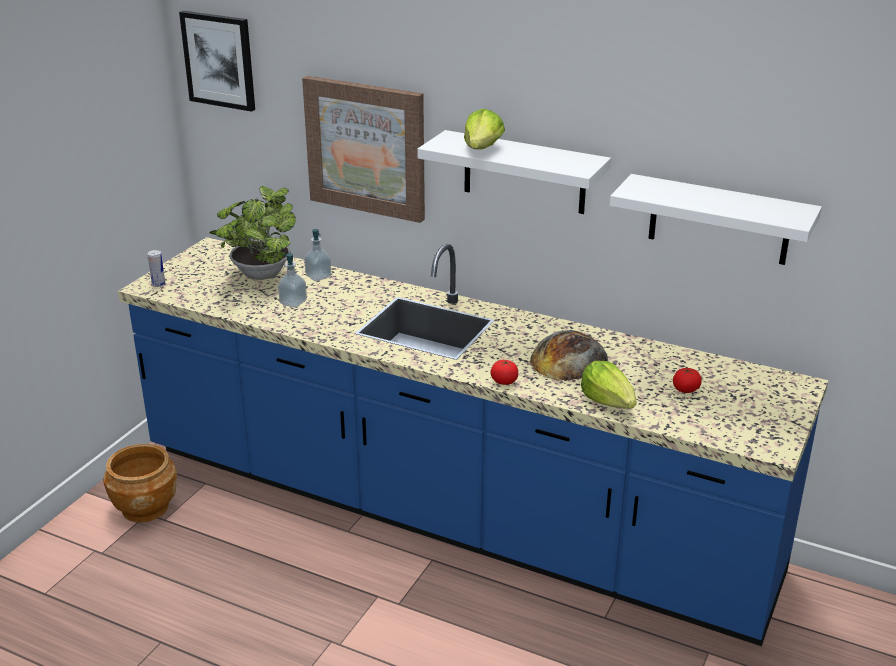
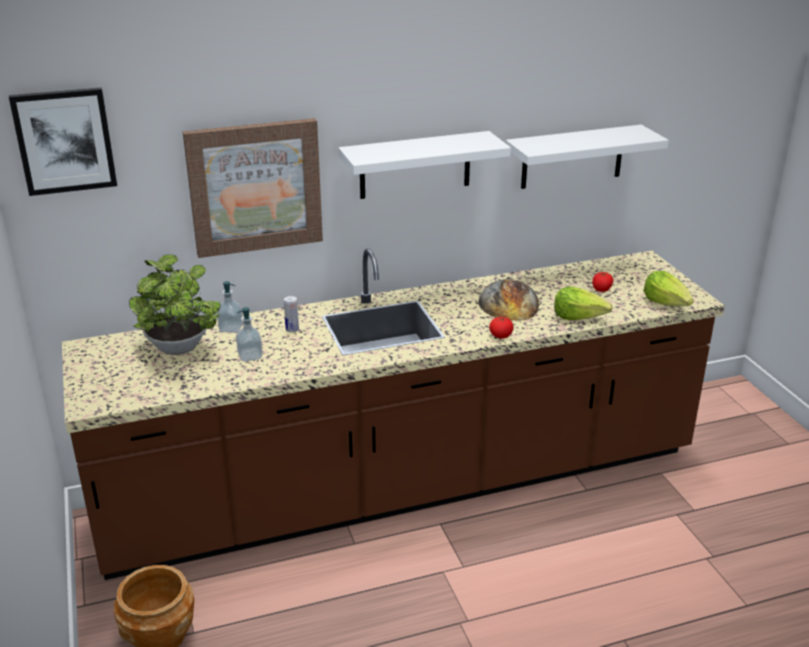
camera: 45 degrees left, 0 degrees up
(158, 284) = (97, 398): can -> can (292, 330)
(448, 514) = (404, 487): blue counter -> brown counter
(482, 149) = (400, 151): lettuce -> lettuce (666, 303)

